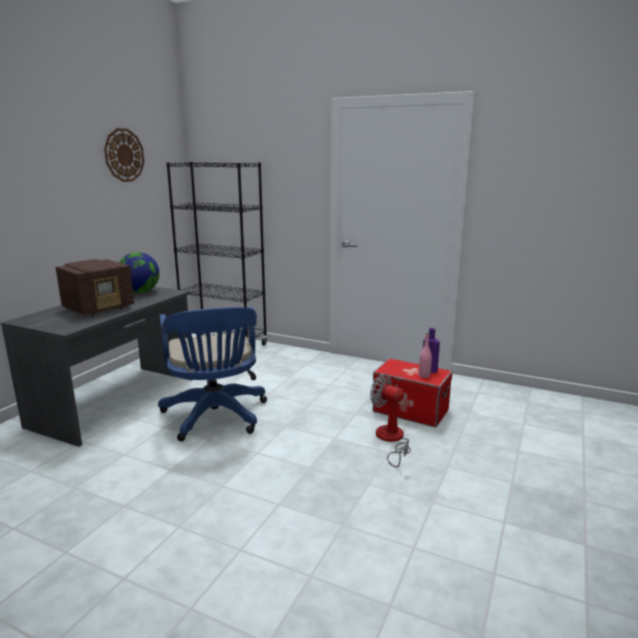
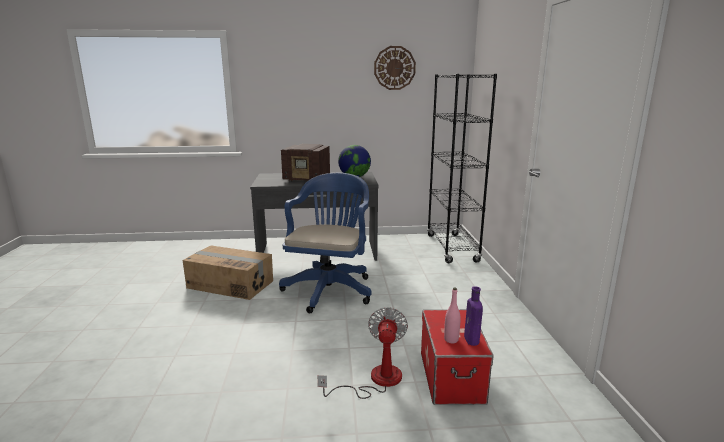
camera: 60 degrees right, 0 degrees up
(107, 477) = (230, 284): none -> cardboard box
(215, 418) = (330, 288): blue office chair -> blue office chair turned 150 degrees clockwise

